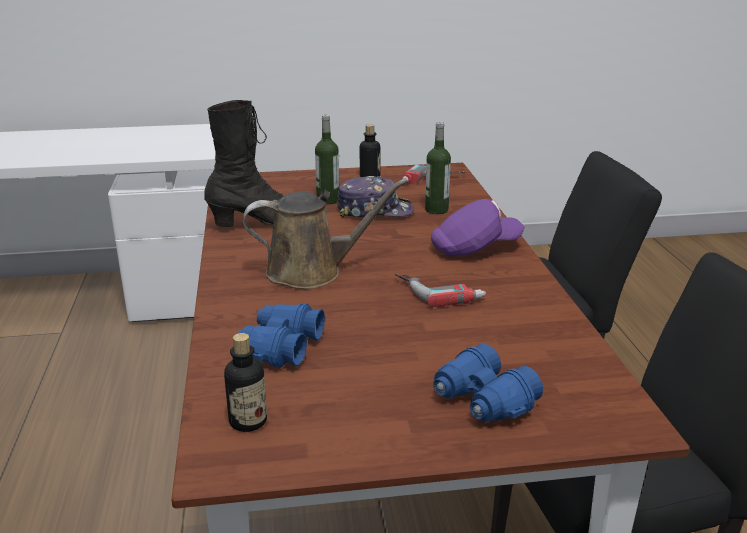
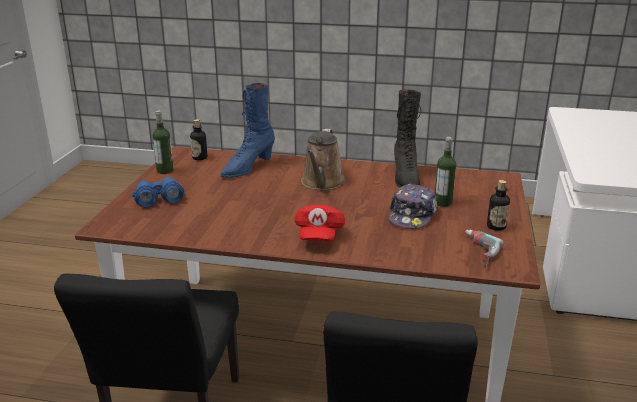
camera: 110 degrees right, 0 degrees up
(280, 347) = (247, 168): blue binoculars -> blue boot
(436, 210) = (402, 238): bottle -> bottle (165, 171)
(439, 291) = (268, 211): power drill -> none
(474, 248) = (319, 236): purple cap -> red cap

